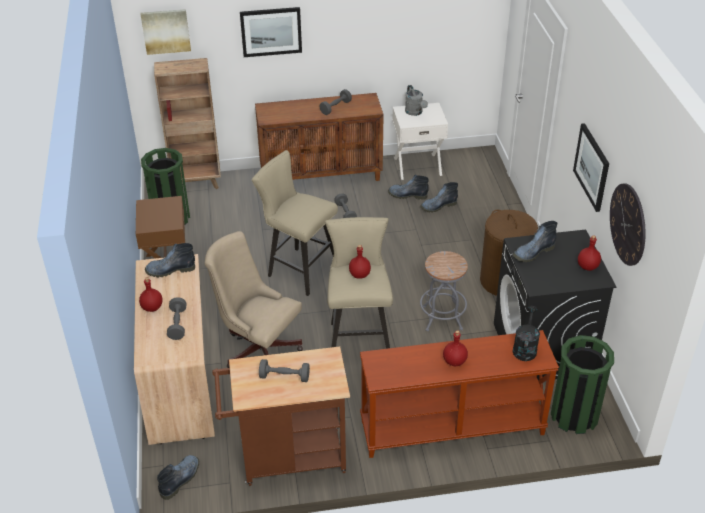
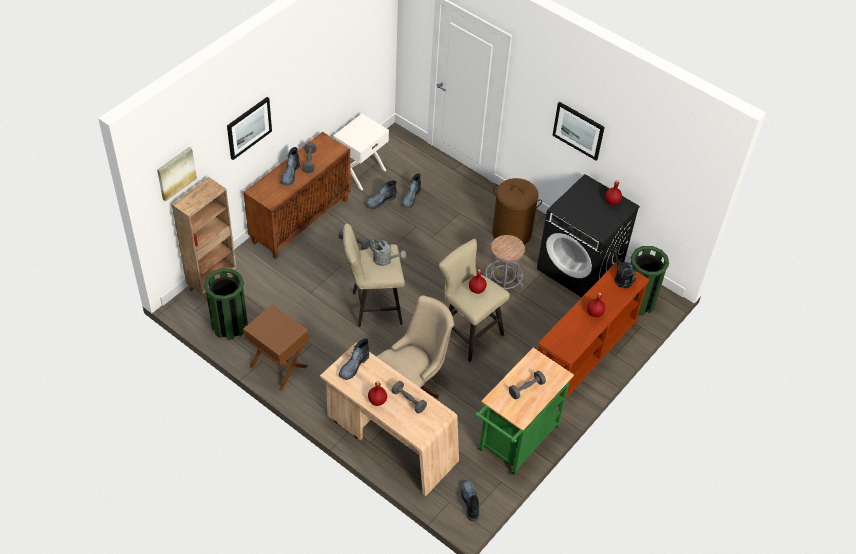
camera: 45 degrees left, 10 degrees up
(258, 348) = (414, 383): beige office chair -> beige office chair turned 150 degrees clockwise
(286, 458) = (515, 443): brown cart -> green cart
(415, 112) = (355, 132): grey watering can -> grey watering can (385, 260)
(533, 253) = (574, 210): boot -> boot (290, 175)
(628, 224) = (641, 164): wall clock -> none

